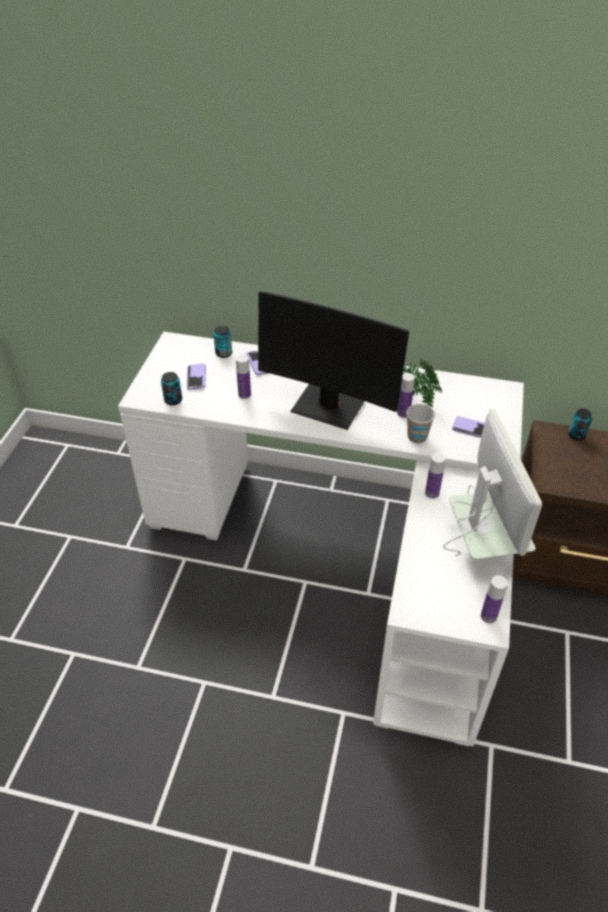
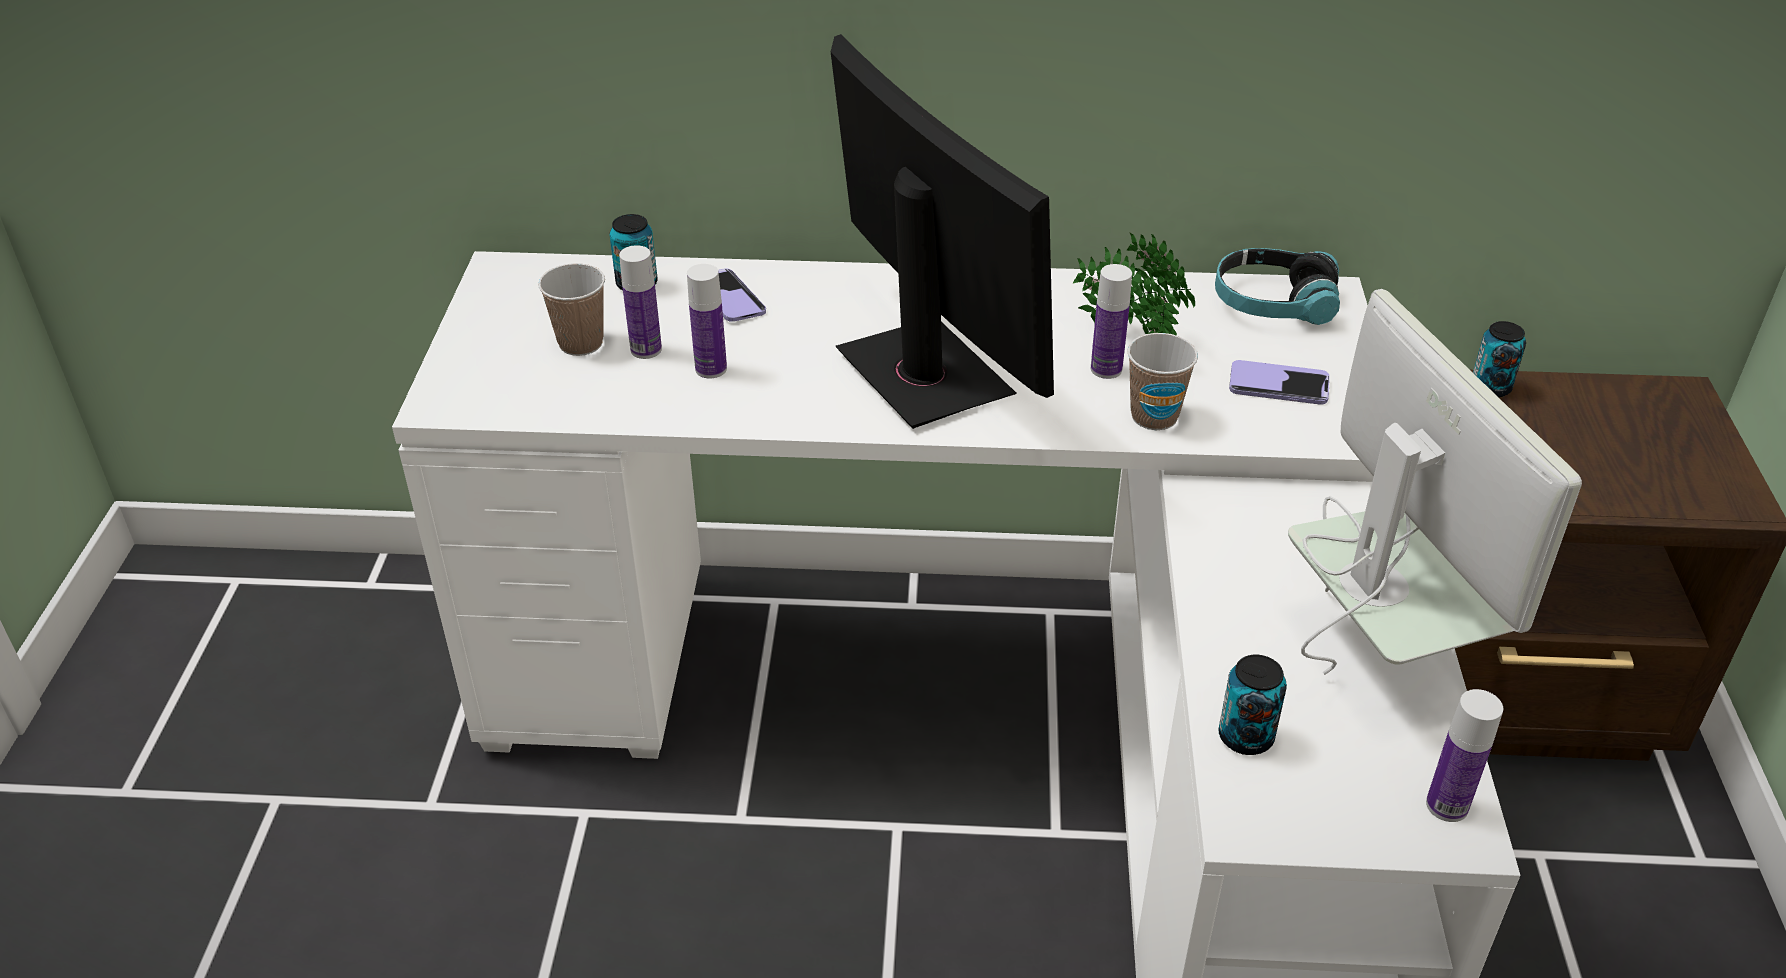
camera: 10 degrees left, 5 degrees down
(173, 400) = (533, 400): can -> can (1245, 737)
(196, 377) = (581, 343): phone -> cup
(328, 407) = (924, 374): monitor -> monitor turned 135 degrees counterclockwise
(432, 493) = (1221, 540): bottle -> bottle (646, 350)
(482, 391) = (1273, 304): none -> headphones

